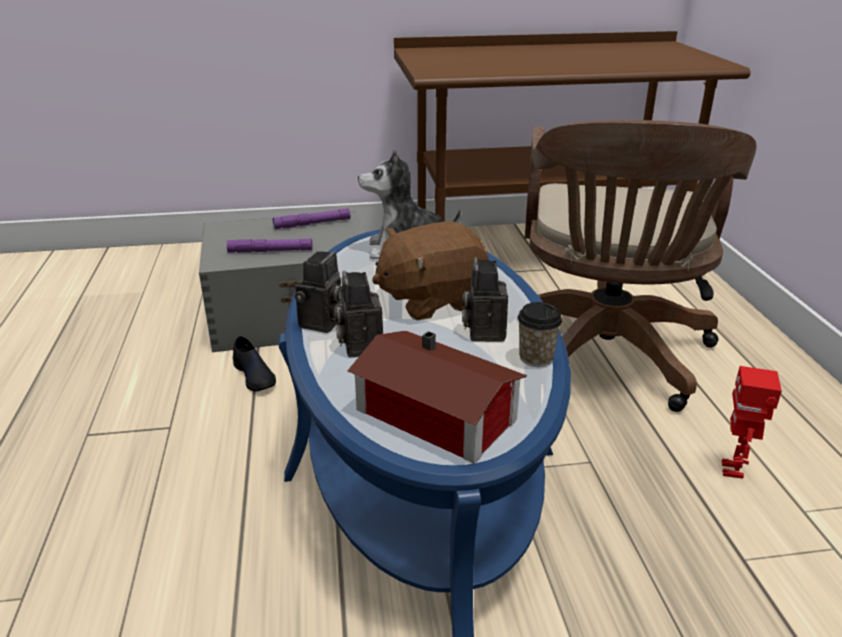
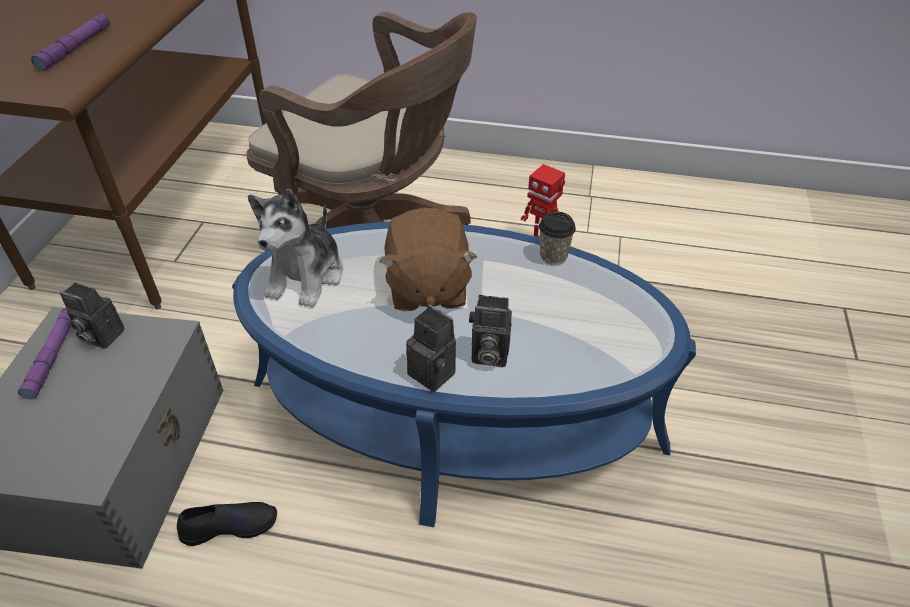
camera: 70 degrees left, 15 degrees up
(270, 251) = (101, 414): purple flashlight -> purple flashlight (75, 48)
(437, 417) = (616, 333): toy house -> none
(483, 331) = (498, 271): camera -> camera (100, 336)

